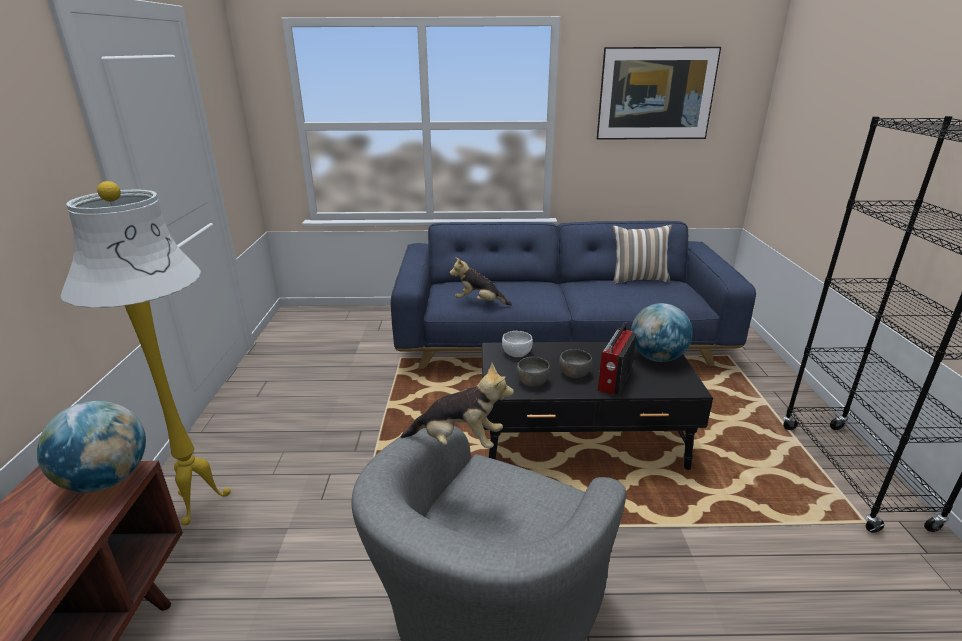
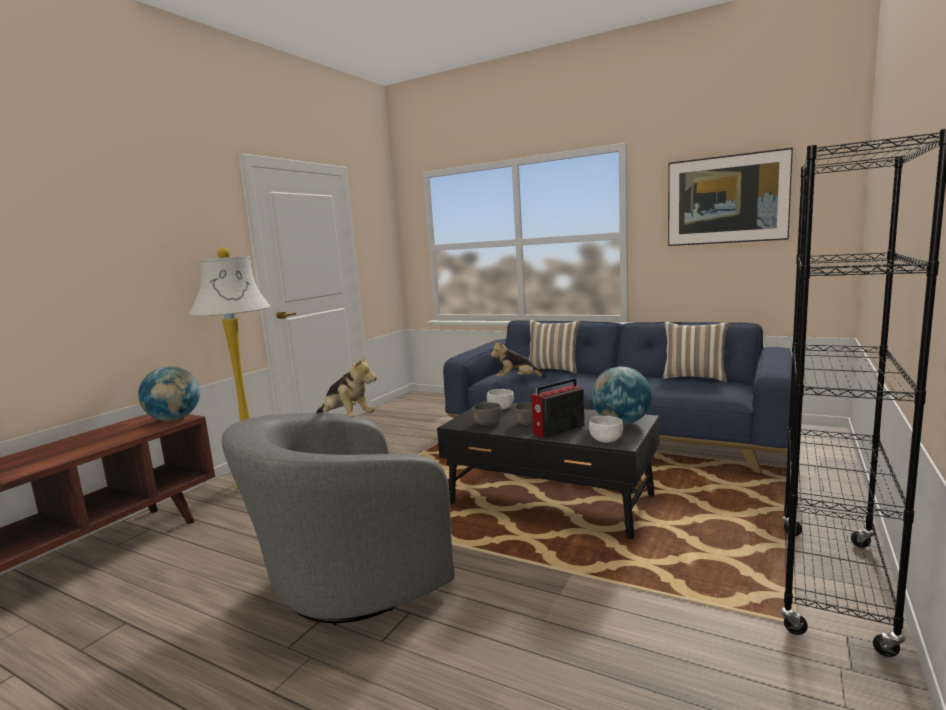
camera: 30 degrees right, 15 degrees down
(479, 302) = (517, 380): plush toy -> plush toy turned 45 degrees counterclockwise
(495, 280) = (554, 369): none -> pillow
(671, 385) = (605, 439): none -> white bowl

